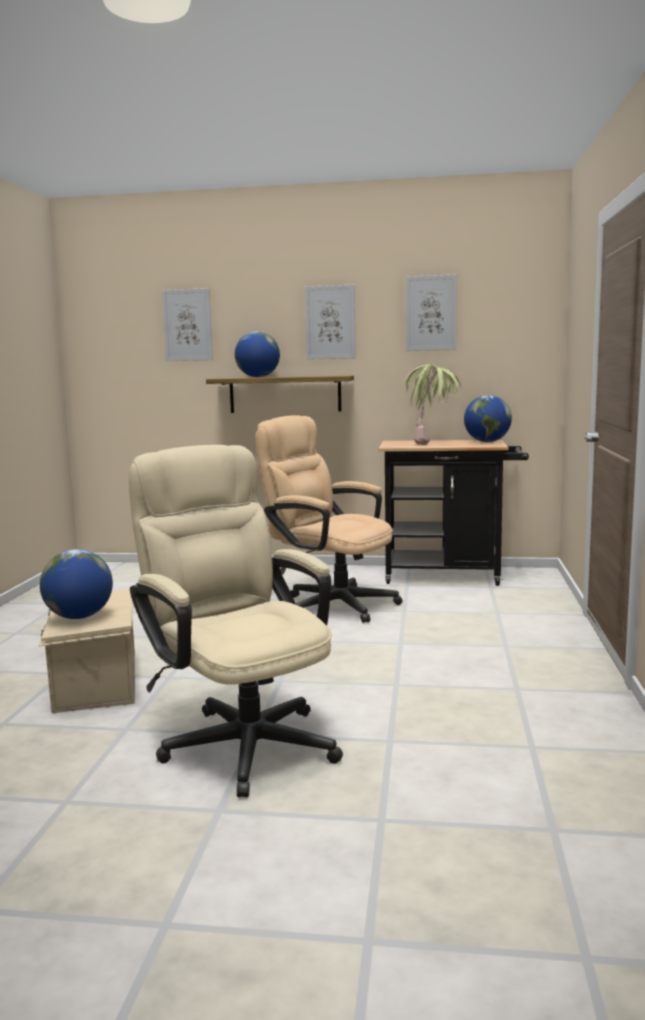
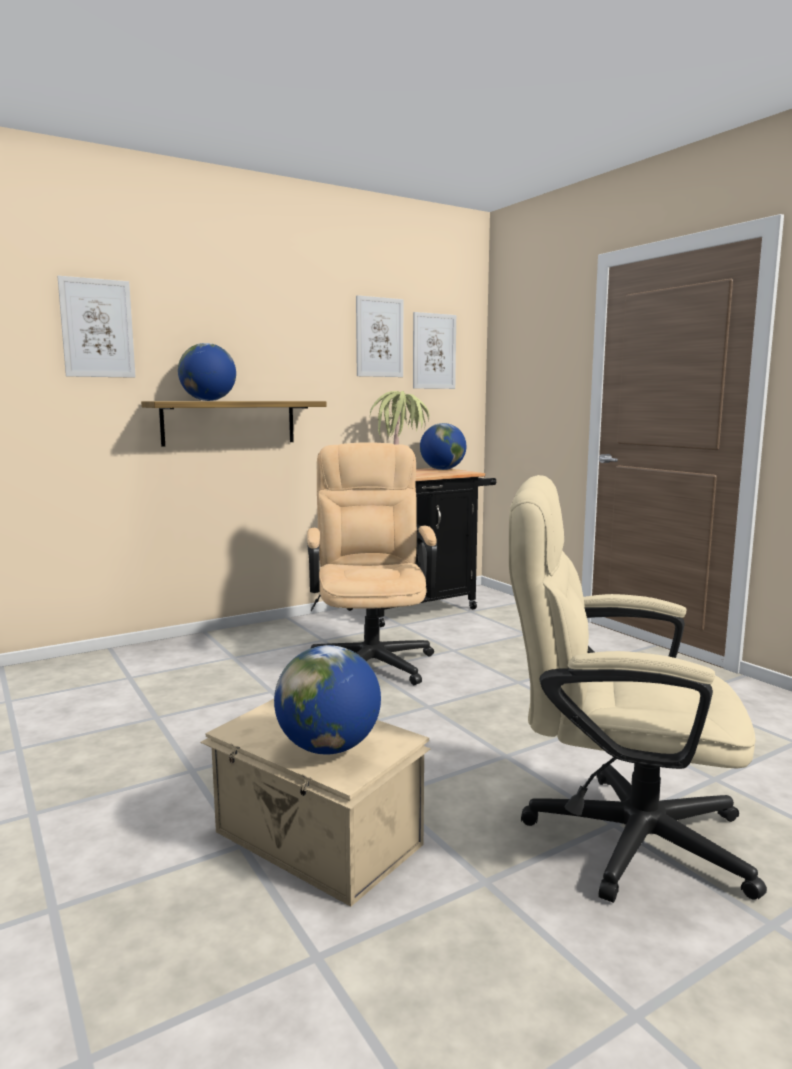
camera: 40 degrees left, 0 degrees up
(330, 322) = (280, 339): picture -> picture (434, 351)
(330, 603) = (371, 659): beige office chair -> beige office chair turned 90 degrees clockwise

